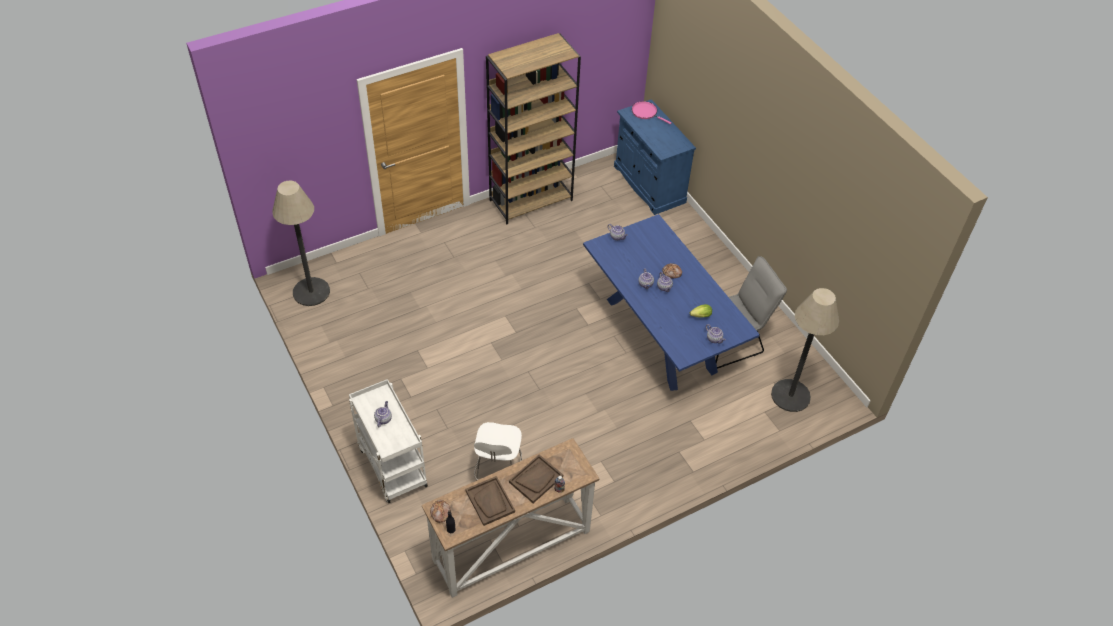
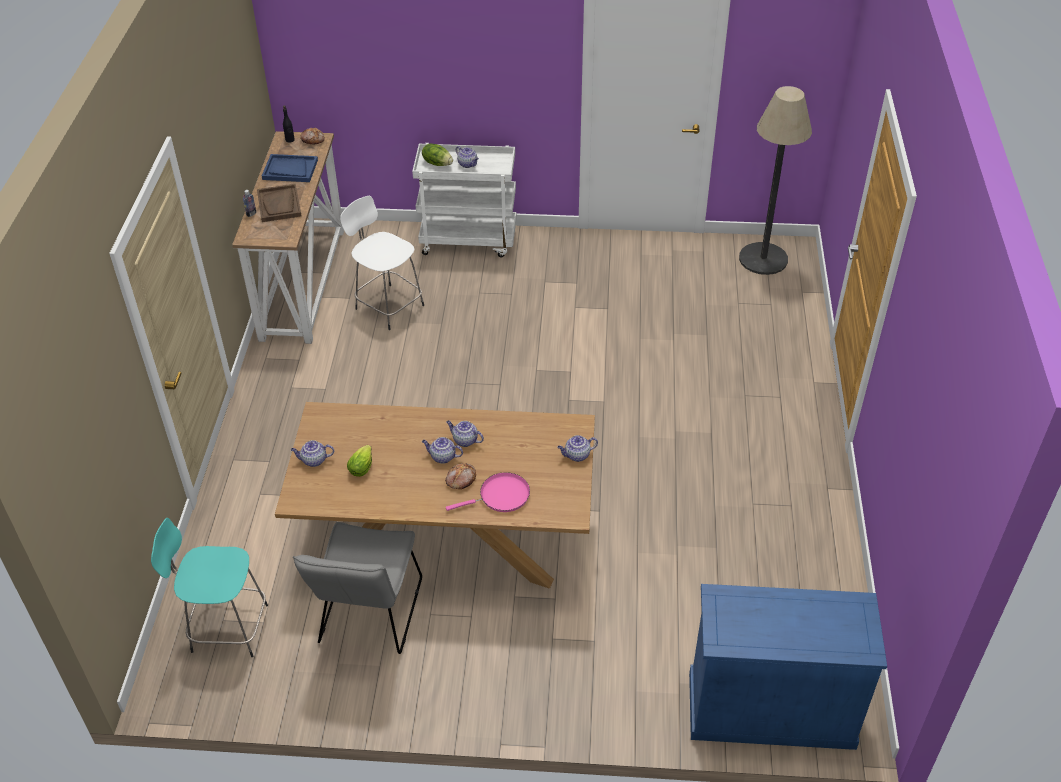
camera: 125 degrees right, 5 degrees down
(394, 439) = (437, 163): none -> lettuce
(490, 501) = (290, 170): brown tray -> blue tray
(531, 200) = (817, 526): brown bookcase -> none
(646, 113) = (846, 633): pink frying pan -> pink frying pan (501, 496)
(661, 334) = (447, 542): blue dining table -> brown dining table
(790, 395) = (226, 628): floor lamp -> turquoise stool

